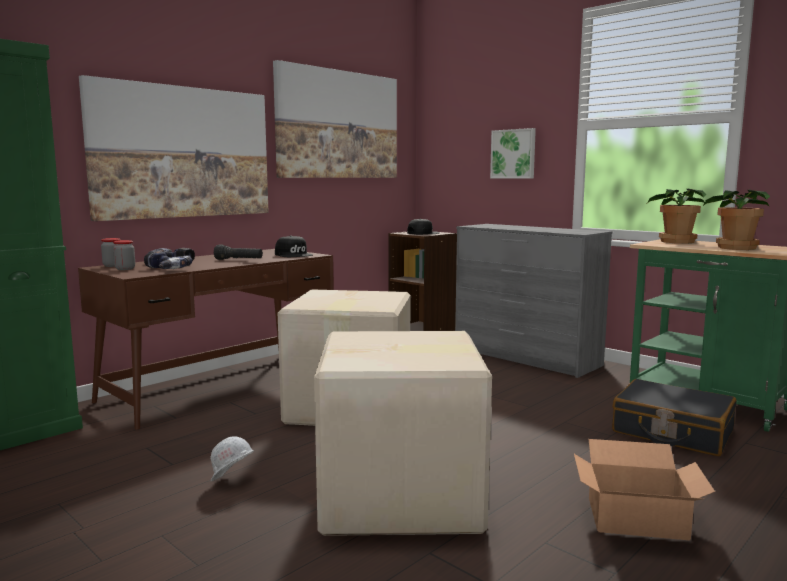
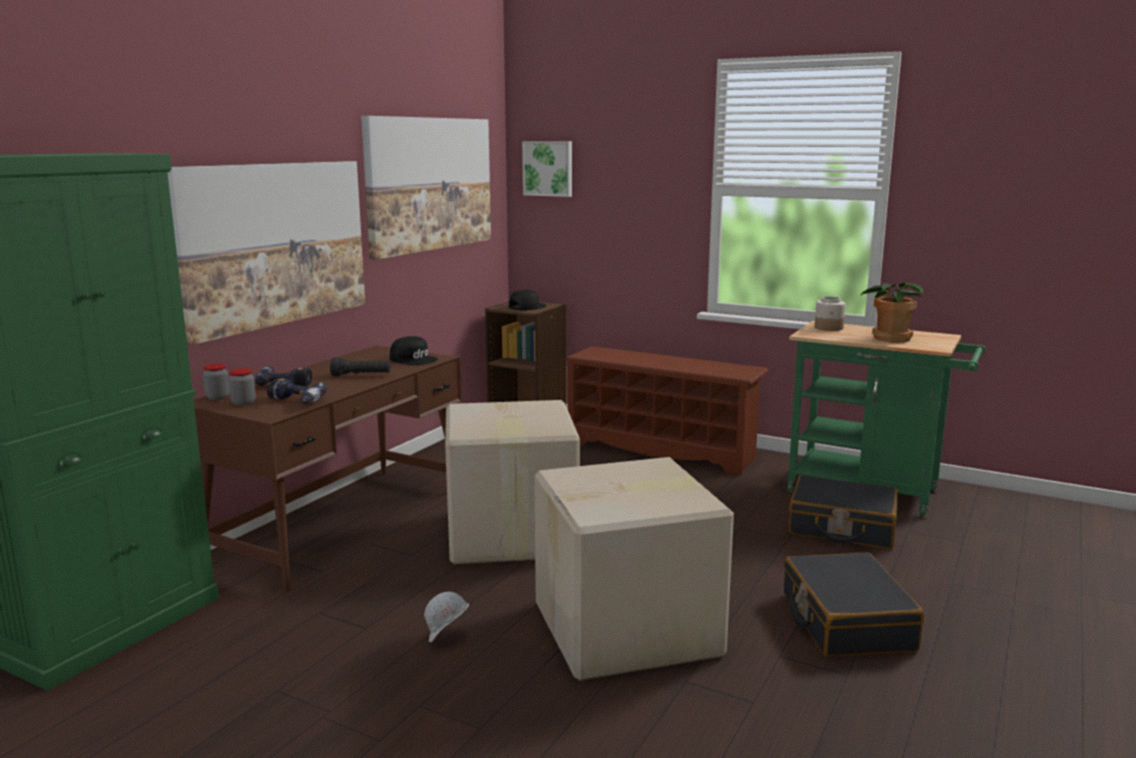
camera: 15 degrees left, 5 degrees up
(513, 154) = (636, 215): picture -> picture (548, 168)
(525, 358) = (662, 450): grey dresser -> brown shoe rack
(637, 519) = (846, 622): cardboard box -> black suitcase
(676, 241) = (829, 328): potted plant -> jar

